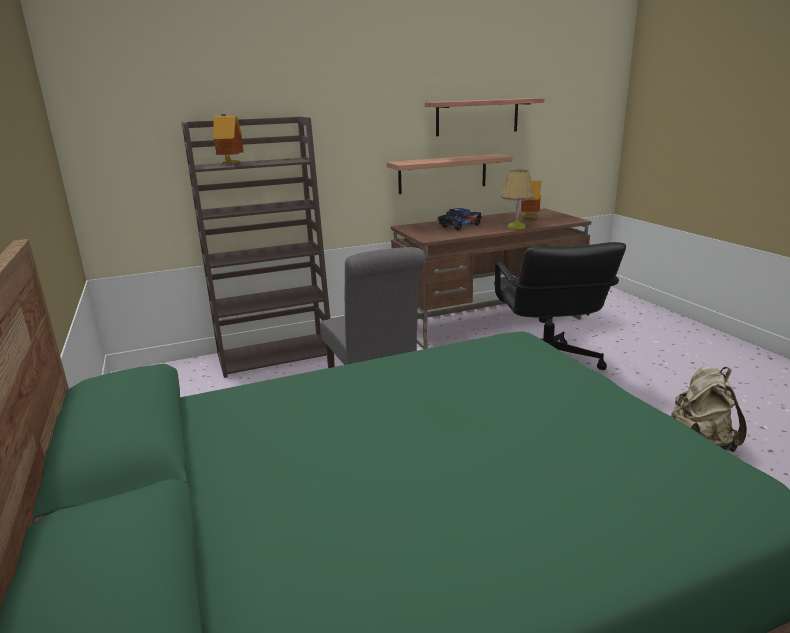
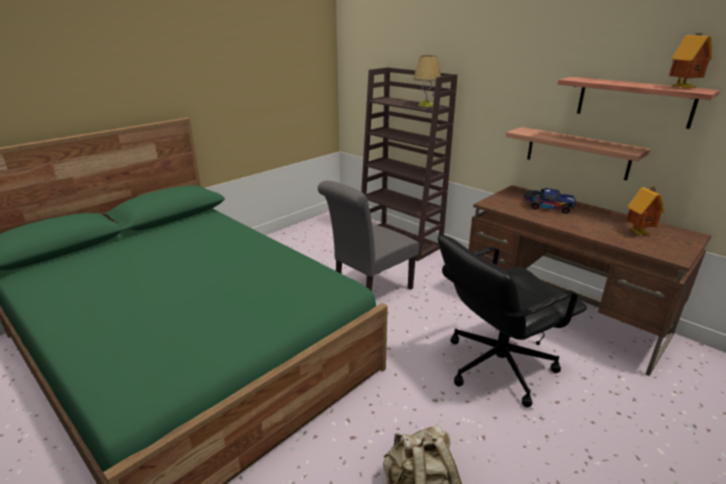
camera: 65 degrees right, 5 degrees up
(231, 164) = (398, 101): toy house -> toy house (683, 88)
(516, 227) = (587, 231): table lamp -> table lamp (425, 105)

